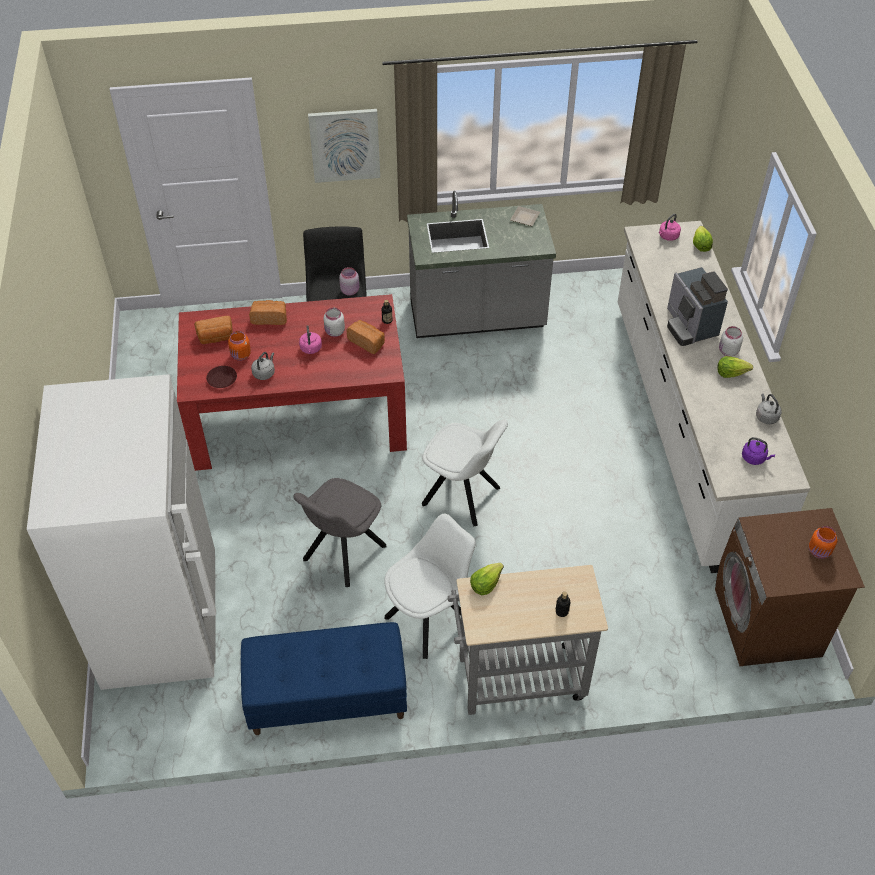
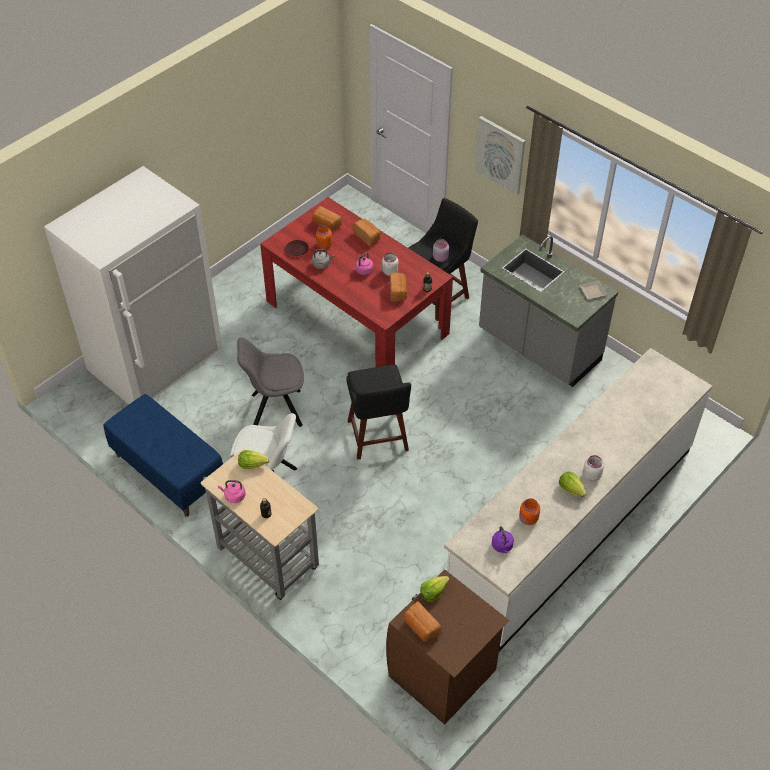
camera: 50 degrees right, 0 degrees up
(462, 496) = (378, 438): white chair -> black stool
(667, 236) = (670, 377): pink kettle -> pink kettle (234, 496)
(690, 326) = (592, 440): coffee machine -> none
(700, 245) = (684, 400): lettuce -> lettuce (433, 592)
(766, 416) = (550, 532): grey kettle -> none
(791, 576) = (421, 627): none -> bread
(819, 552) = (459, 633): orange jar -> orange jar (528, 519)

